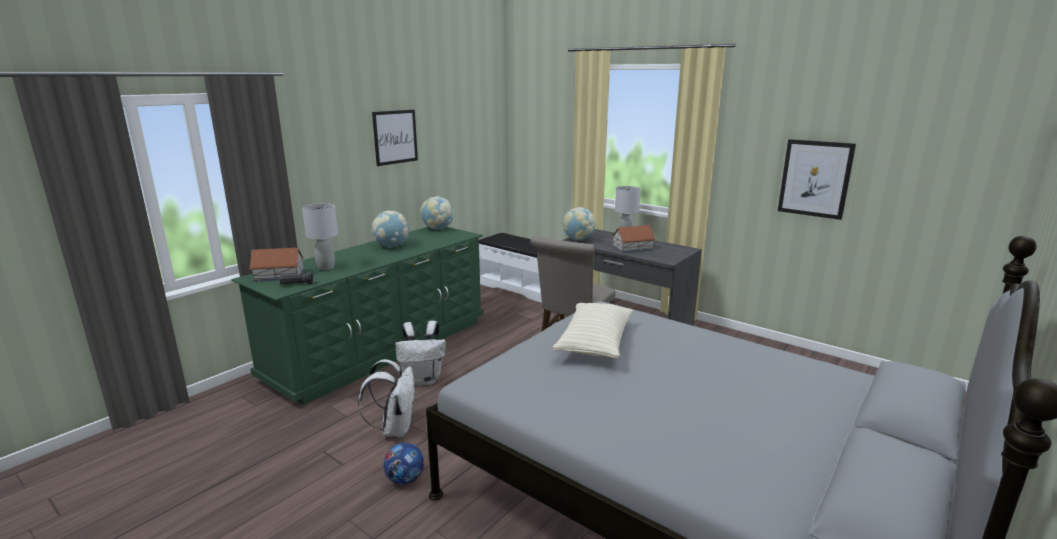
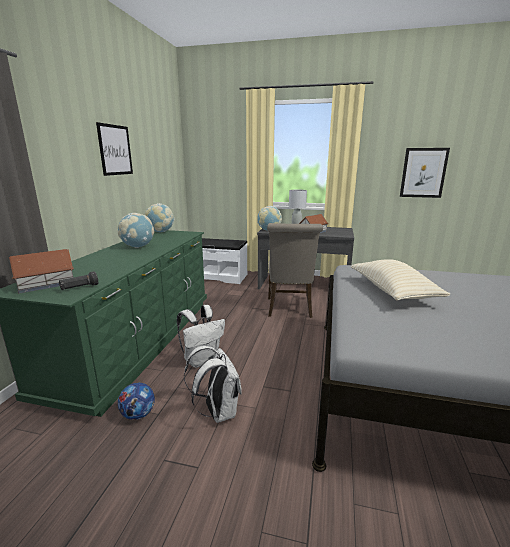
camera: 25 degrees left, 0 degrees up
(326, 268) = (94, 269): grey table lamp -> none
(405, 479) = (274, 459): football -> football (138, 414)

